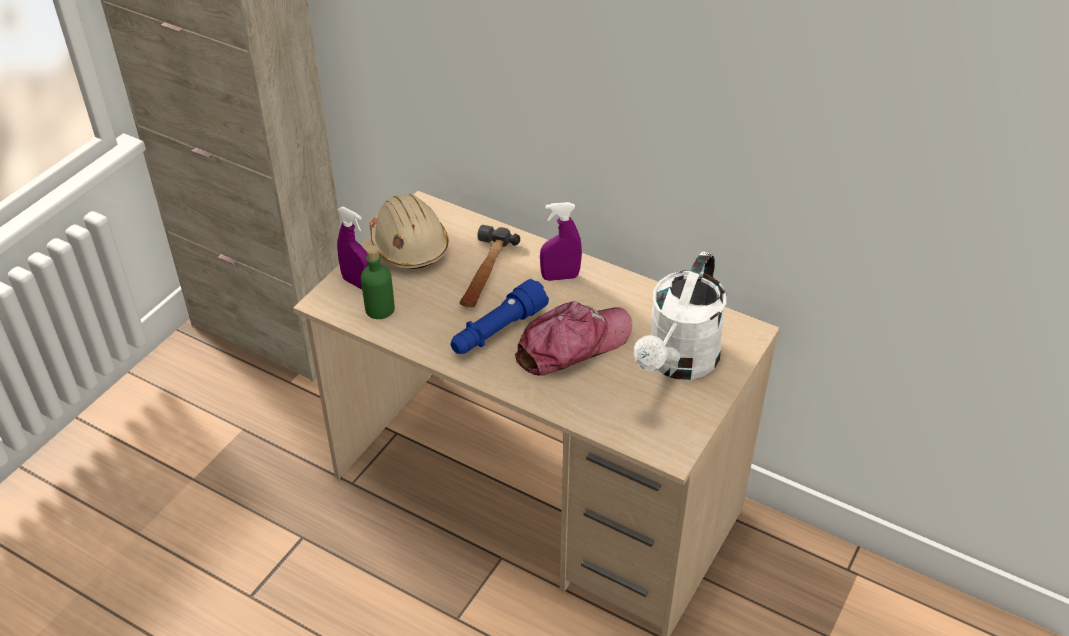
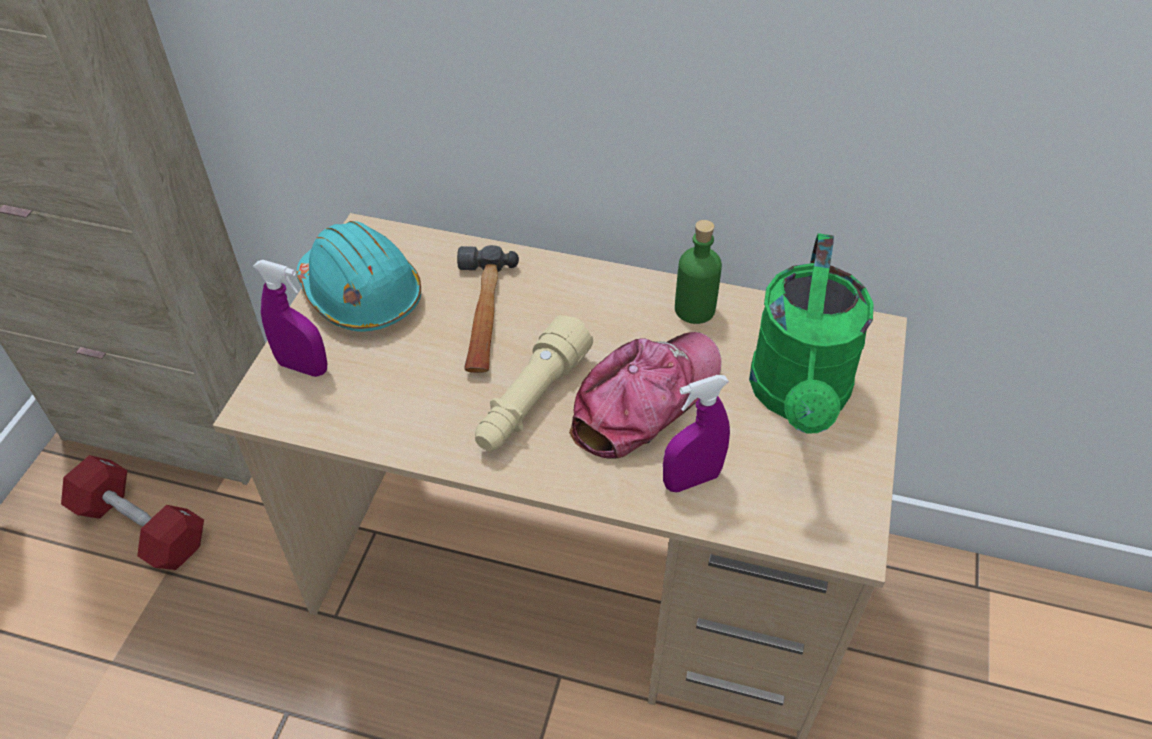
camera: 15 degrees left, 5 degrees up
(233, 395) = (141, 526): none -> red dumbbell
(380, 309) = (347, 401): green bottle -> green bottle (694, 309)
(408, 245) = (361, 294): beige hard hat -> turquoise hard hat
(497, 331) = (531, 400): blue flashlight -> beige flashlight
(560, 277) = (590, 302): purple spray bottle -> purple spray bottle (691, 480)
(678, 363) = (799, 398): white watering can -> green watering can

